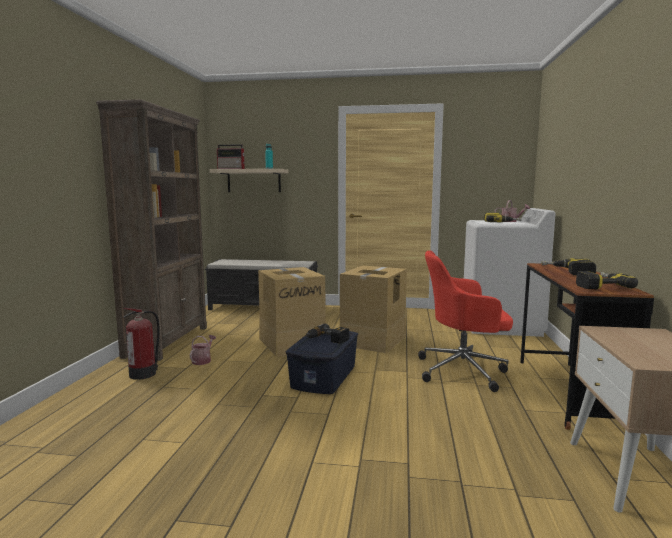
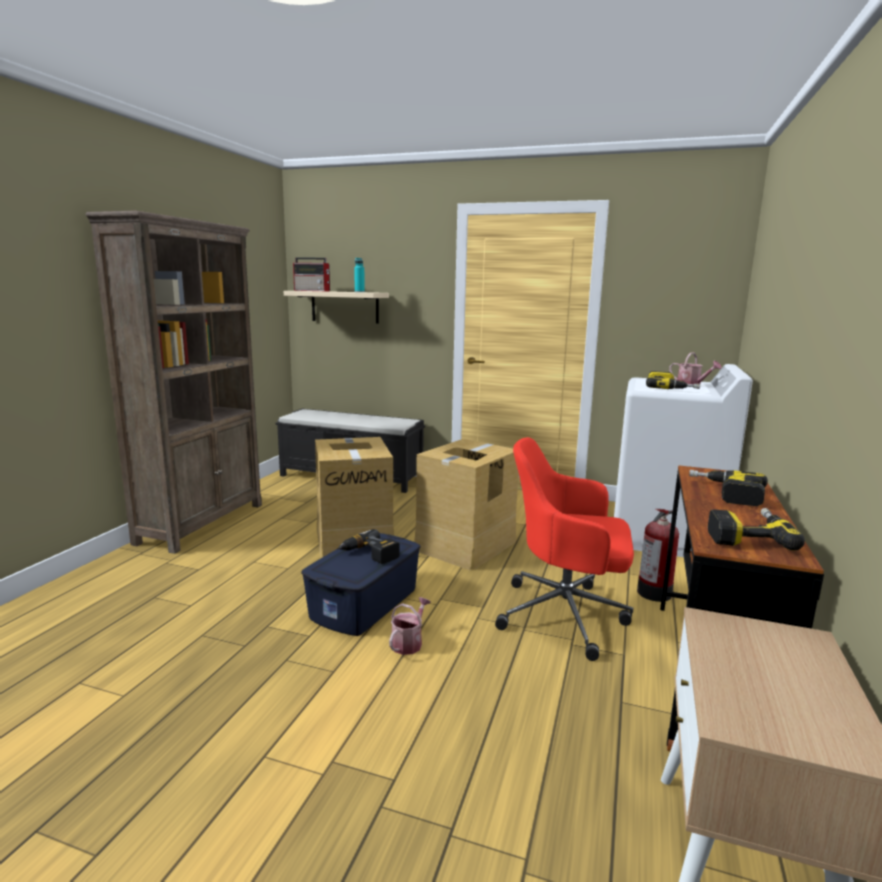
camera: 10 degrees right, 5 degrees up
(144, 373) = (144, 573): fire extinguisher -> fire extinguisher (655, 592)
(203, 360) = (226, 559): watering can -> watering can (409, 642)

